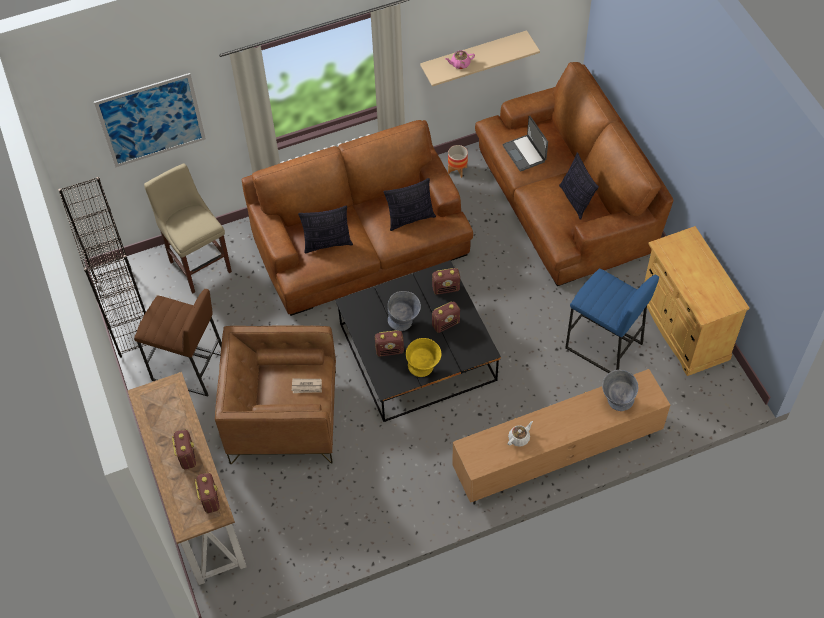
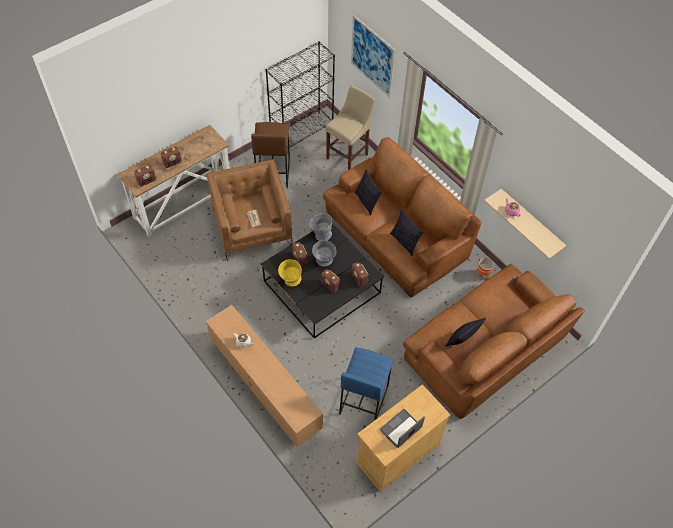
camera: 70 degrees right, 0 degrees up
(525, 153) = (491, 297): laptop -> laptop (401, 429)
(616, 402) = (288, 397): grey bowl -> grey bowl (320, 234)

